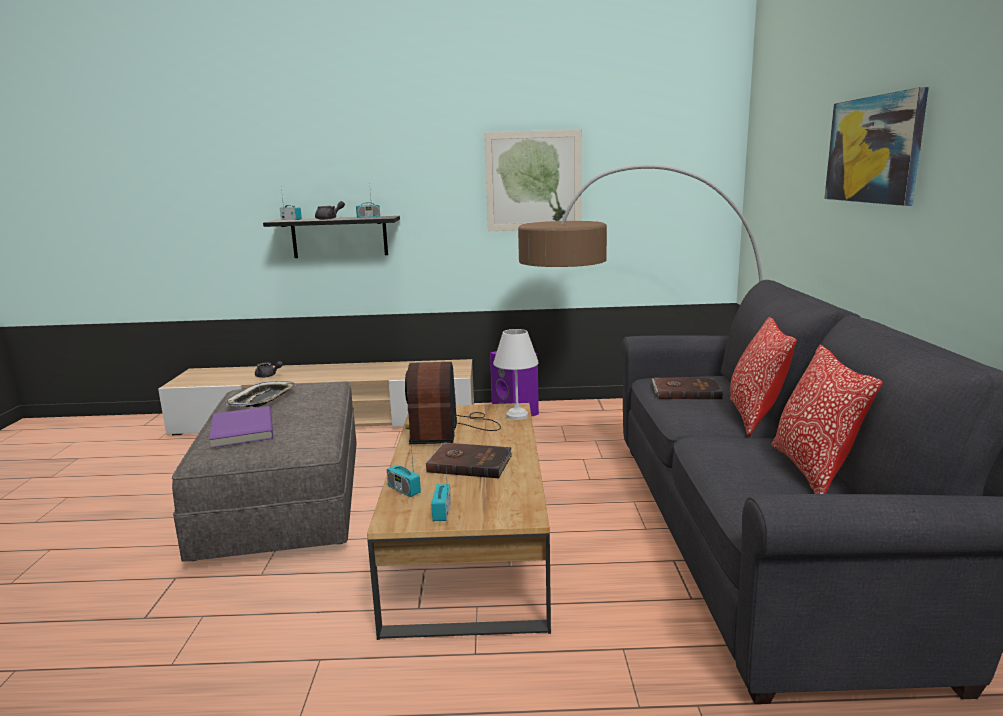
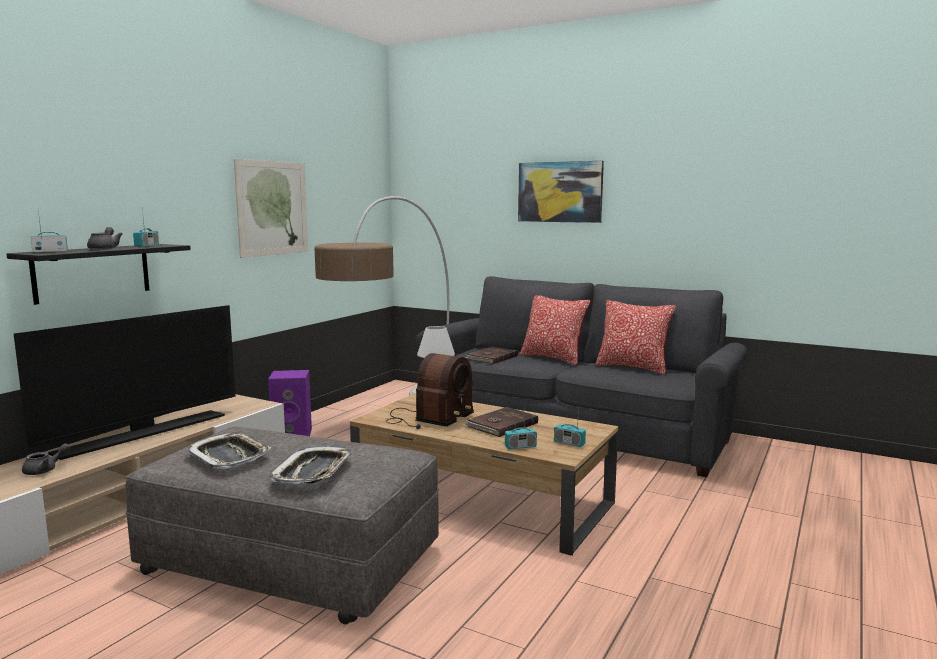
camera: 60 degrees left, 5 degrees down
(240, 430) = (313, 472): purple book -> tray
(353, 370) = (143, 433): none -> television
(450, 429) = (428, 418): radio -> radio turned 90 degrees counterclockwise

